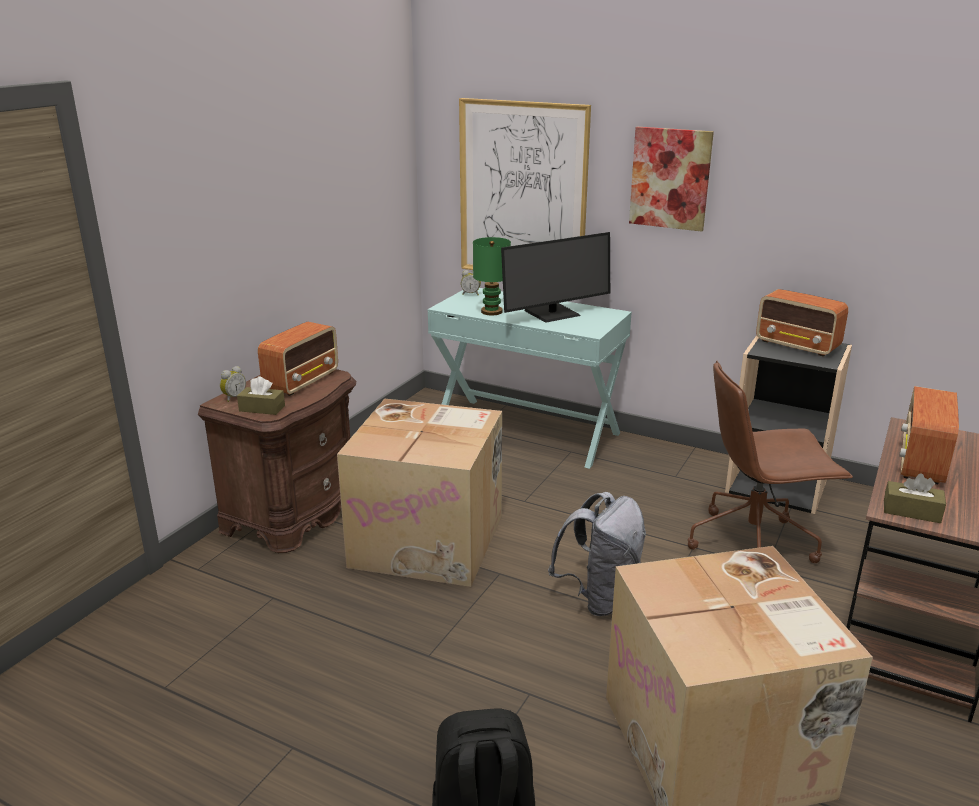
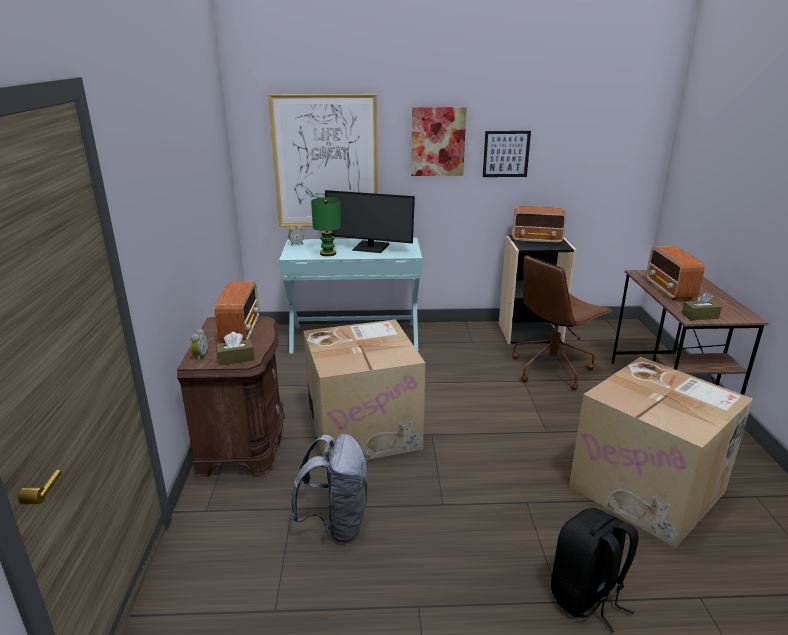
camera: 30 degrees left, 0 degrees up
(553, 313) = (370, 247): monitor -> monitor turned 75 degrees clockwise
(599, 597) = (505, 428): grey backpack -> grey backpack (336, 523)
(771, 207) = (506, 154): none -> picture

